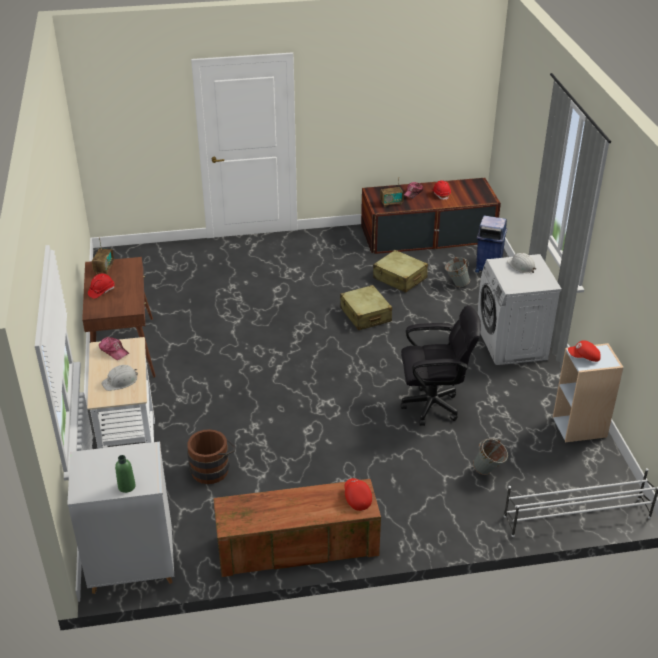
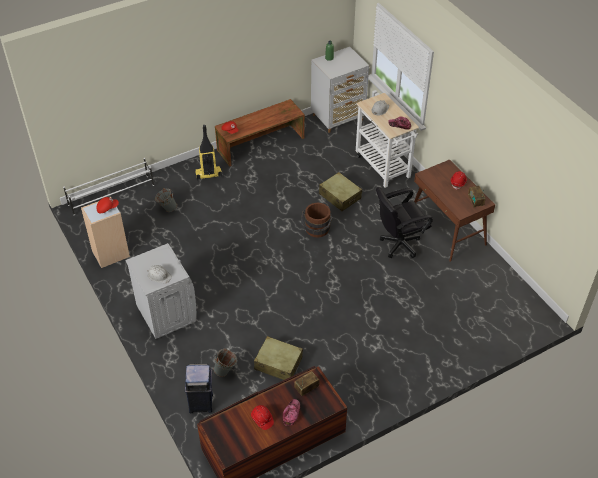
camera: 160 degrees right, 10 degrees up
(212, 468) = (330, 169): brown bucket -> brown bucket (316, 230)
(365, 315) = (290, 311): beige suitcase -> beige suitcase (340, 196)
(408, 511) = (208, 175): none -> vacuum cleaner
(434, 406) = (212, 244): black office chair -> black office chair (398, 246)

